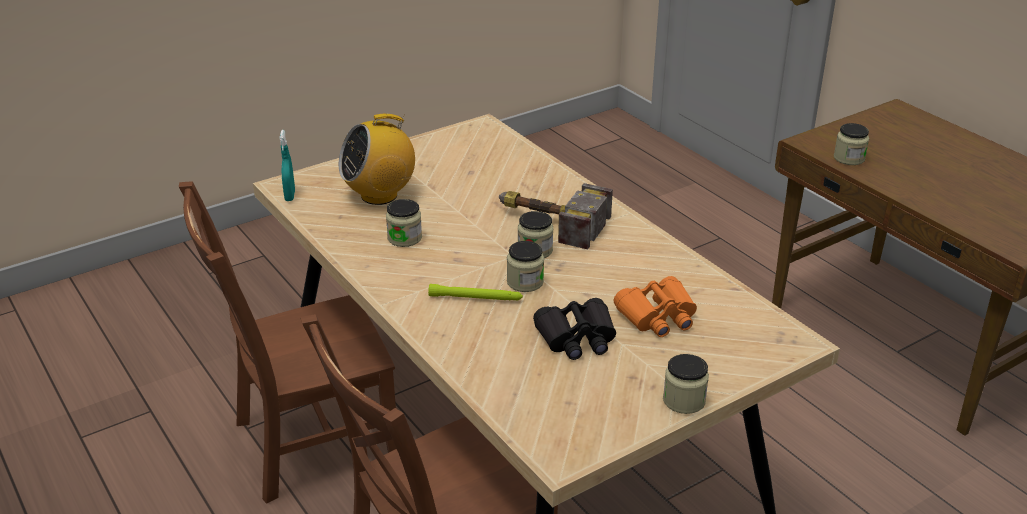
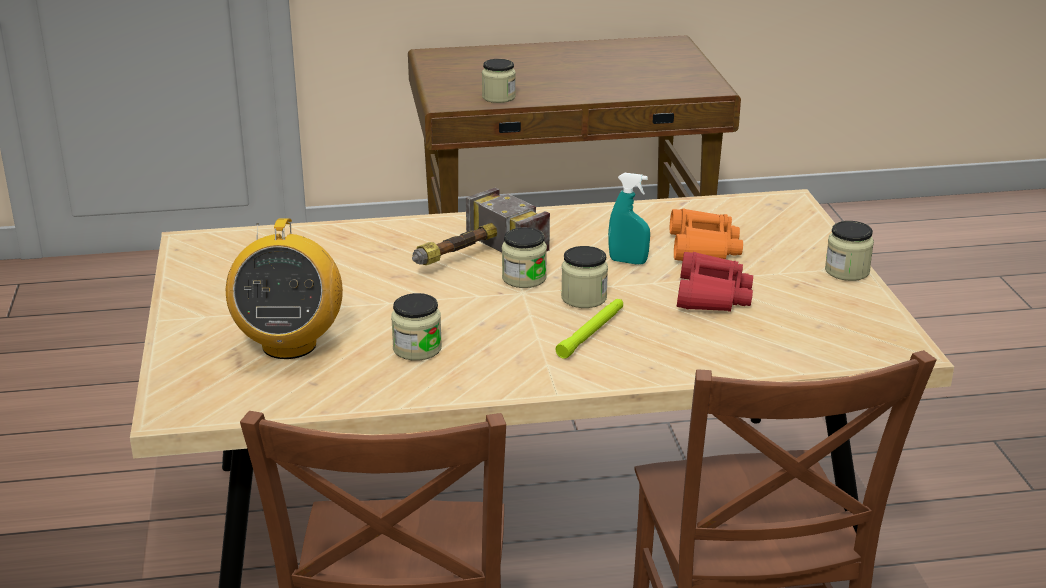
camera: 65 degrees left, 5 degrees down
(290, 196) = (210, 411): turquoise spray bottle -> turquoise spray bottle (628, 261)
(577, 338) = (712, 295): black binoculars -> red binoculars

